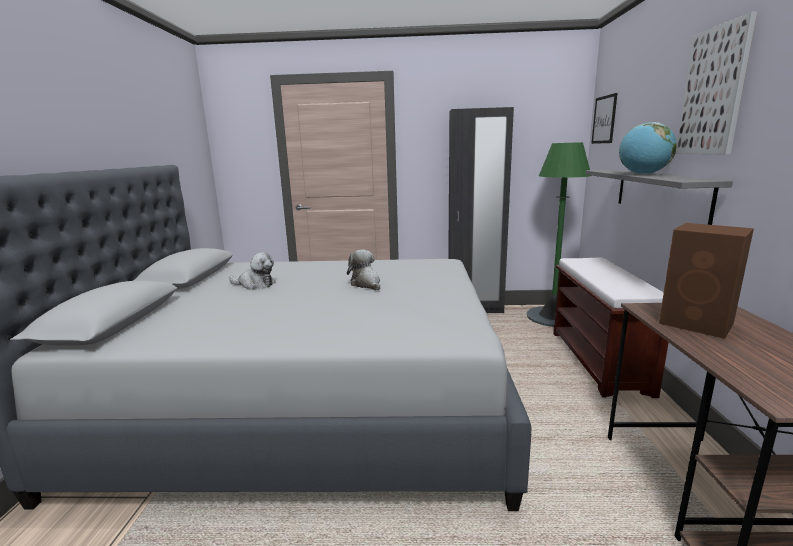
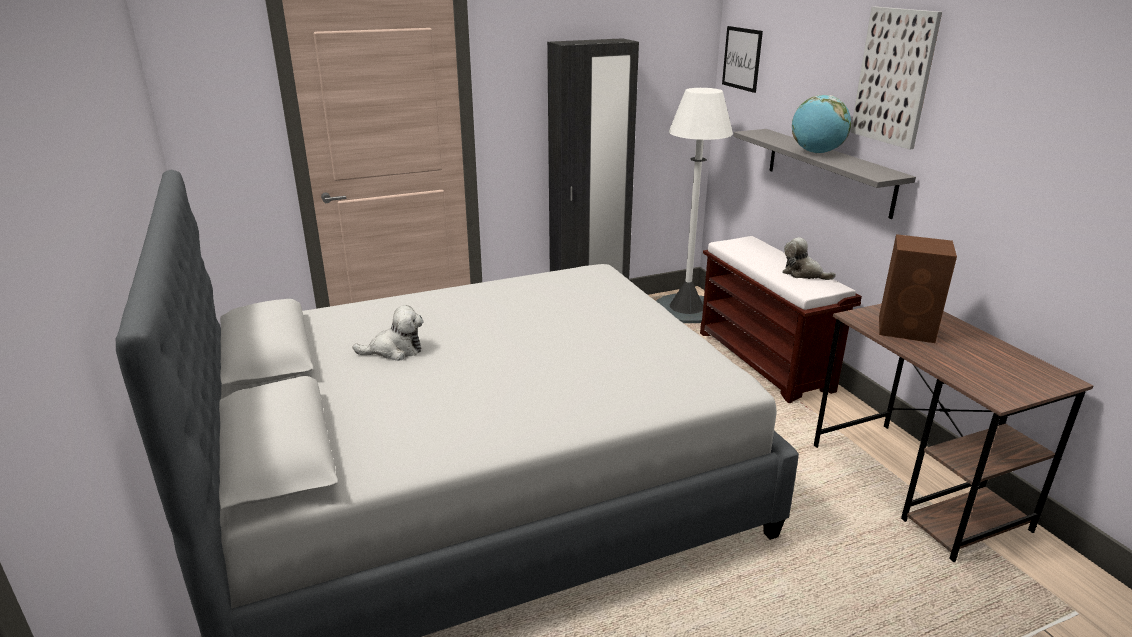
camera: 25 degrees left, 10 degrees up
(366, 284) = (543, 325): plush toy -> plush toy (803, 274)
(552, 317) = (686, 309): green floor lamp -> white floor lamp

